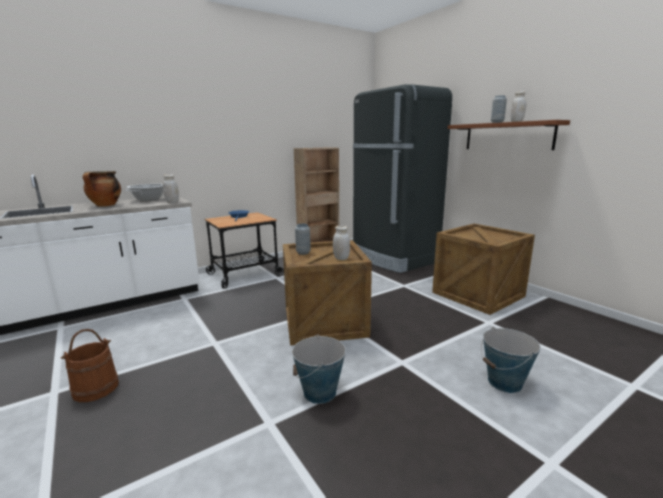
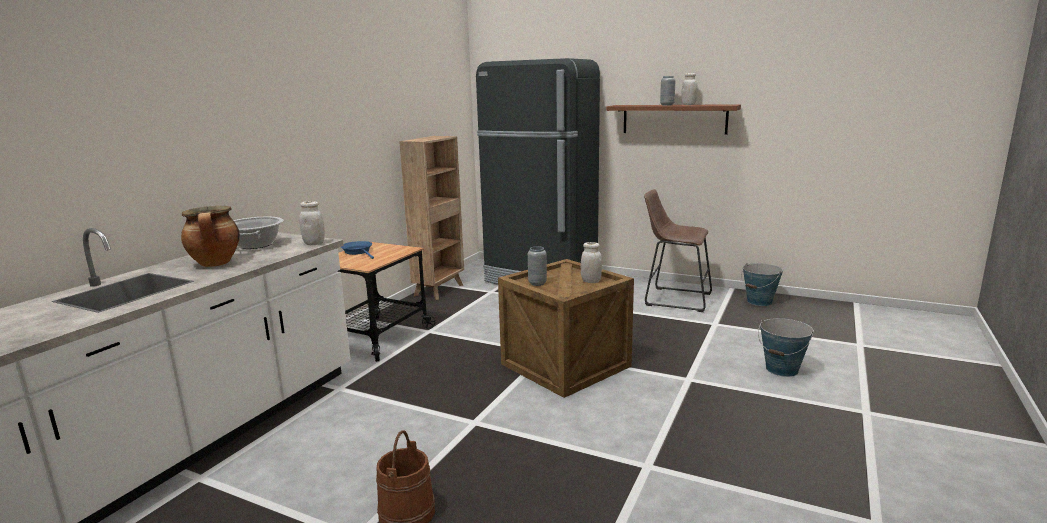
camera: 30 degrees left, 0 degrees up
(319, 392) = (654, 427): bucket -> bucket (759, 302)
(477, 294) = (674, 299): crate -> brown stool

